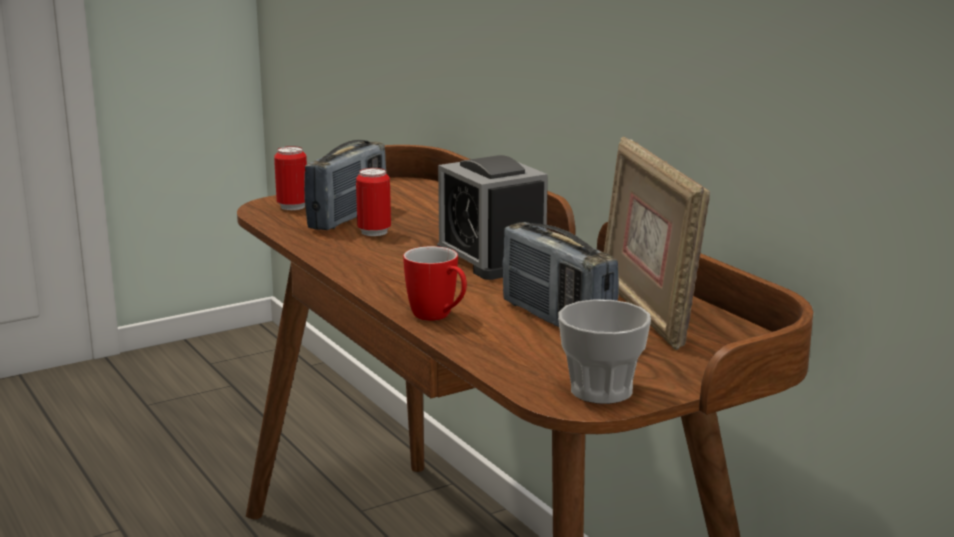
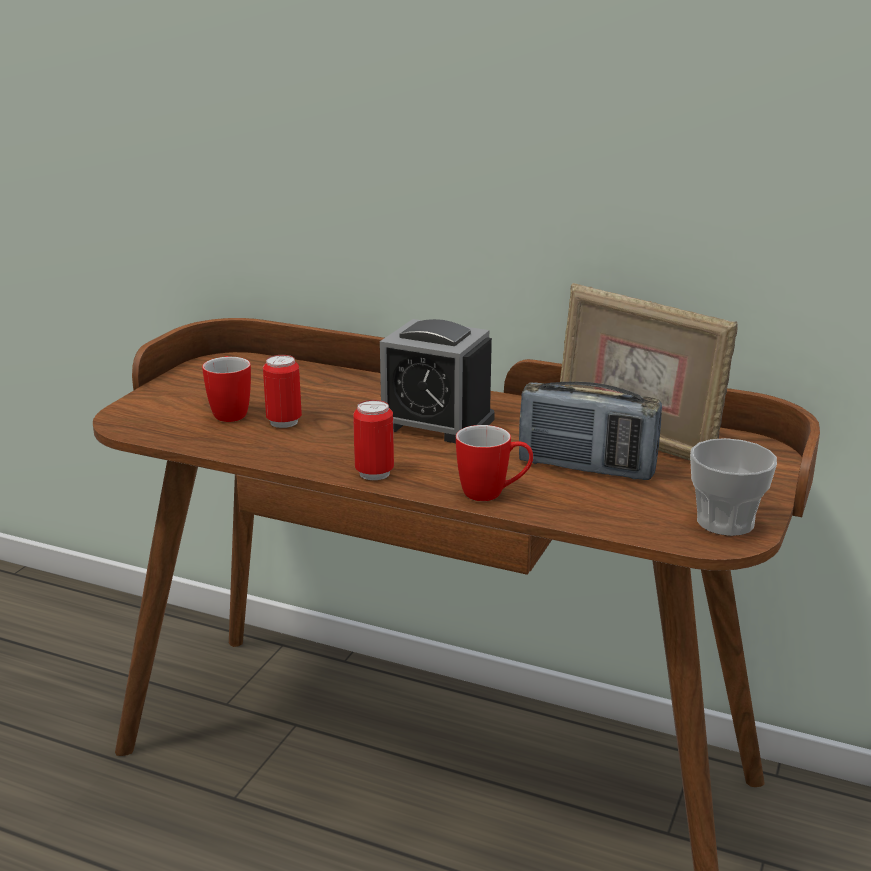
camera: 35 degrees left, 5 degrees up
(292, 206) = (153, 414): can -> can (374, 473)
(348, 217) = (230, 412): radio -> mug

